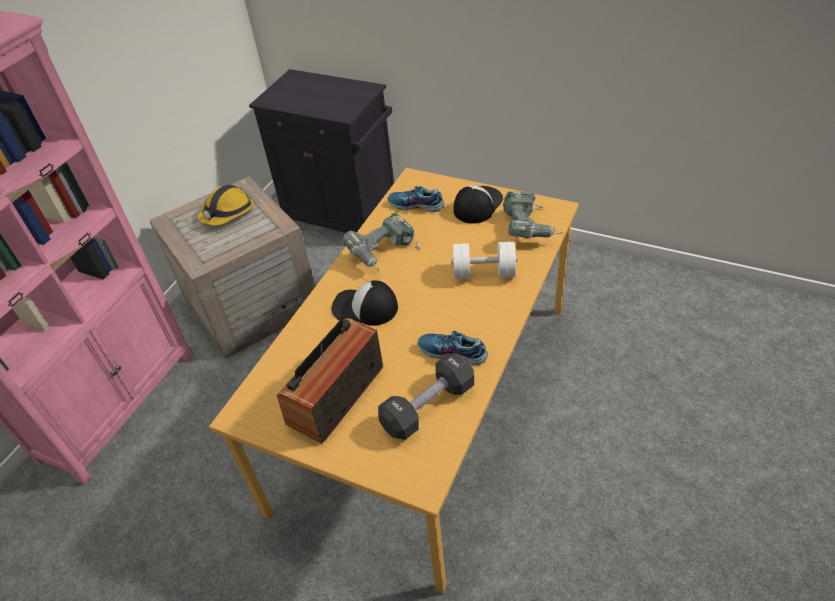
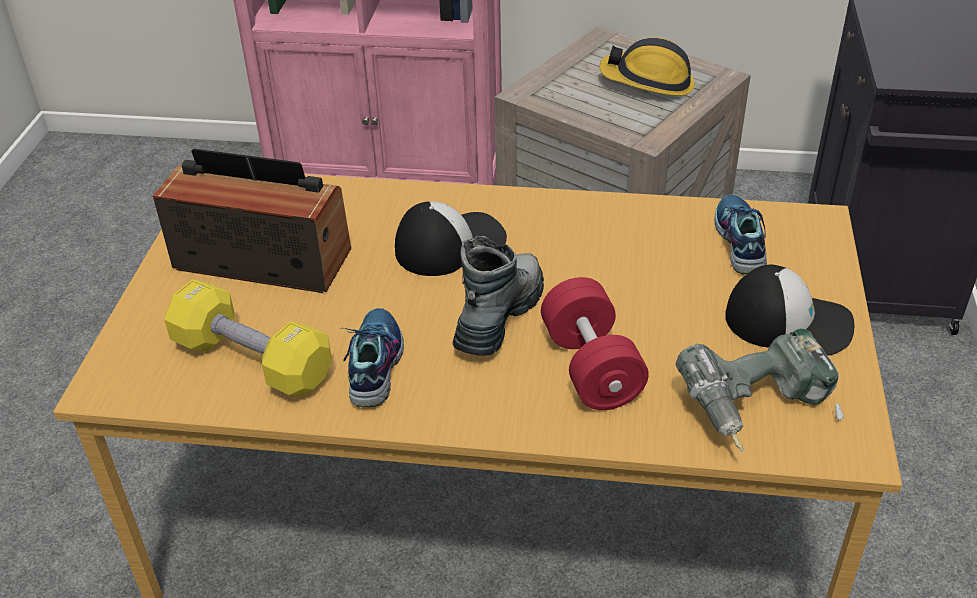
camera: 70 degrees right, 5 degrees down
(364, 308) = (449, 244): cap -> cap turned 60 degrees clockwise
(384, 254) = (586, 235): power drill -> none
(428, 406) = (252, 360): black dumbbell -> yellow dumbbell
(433, 298) = (499, 316): none -> boot
(484, 272) = (591, 367): white dumbbell -> red dumbbell

